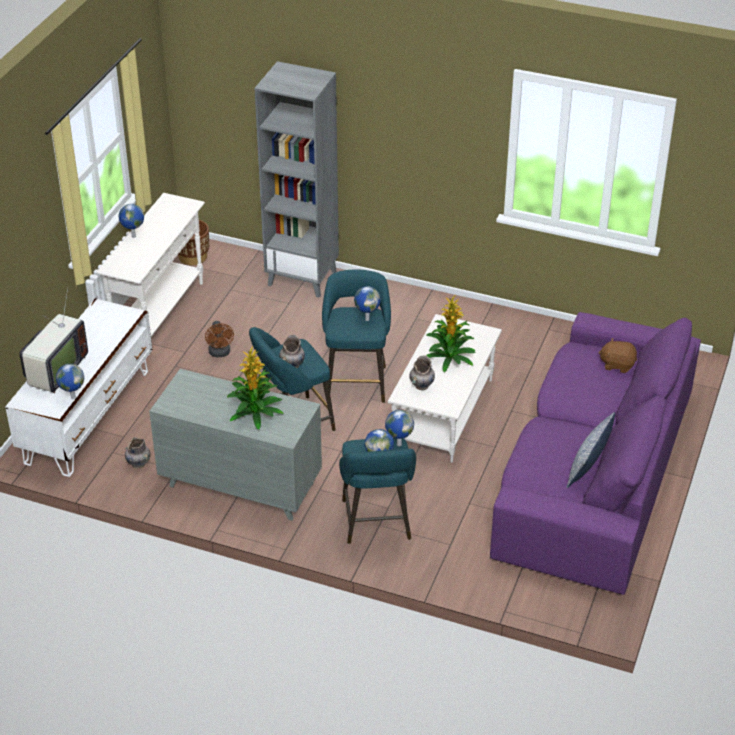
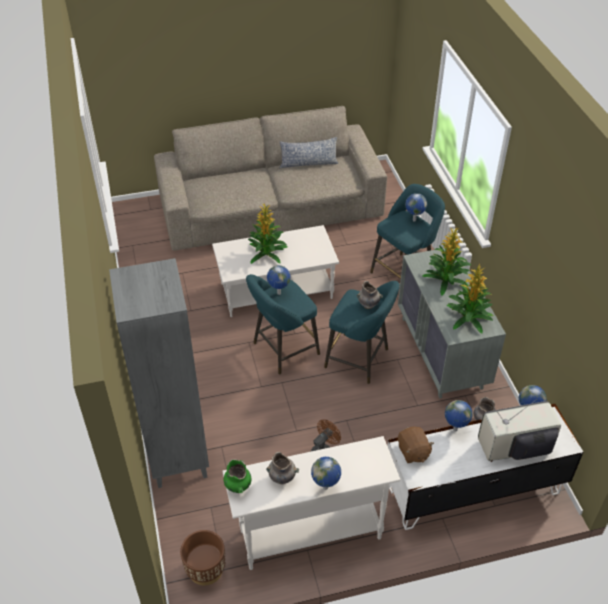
camera: 125 degrees left, 5 degrees up
(182, 202) = (238, 487): none -> green vase
(192, 398) = (469, 318): none -> potted plant
(398, 444) = (387, 221): globe -> globe (455, 430)
(421, 386) = (309, 253): grey vase -> grey vase (282, 478)
(593, 472) = (270, 208): purple sofa -> beige sofa
(617, 364) = (205, 183): brown plush toy -> brown plush toy (413, 452)

